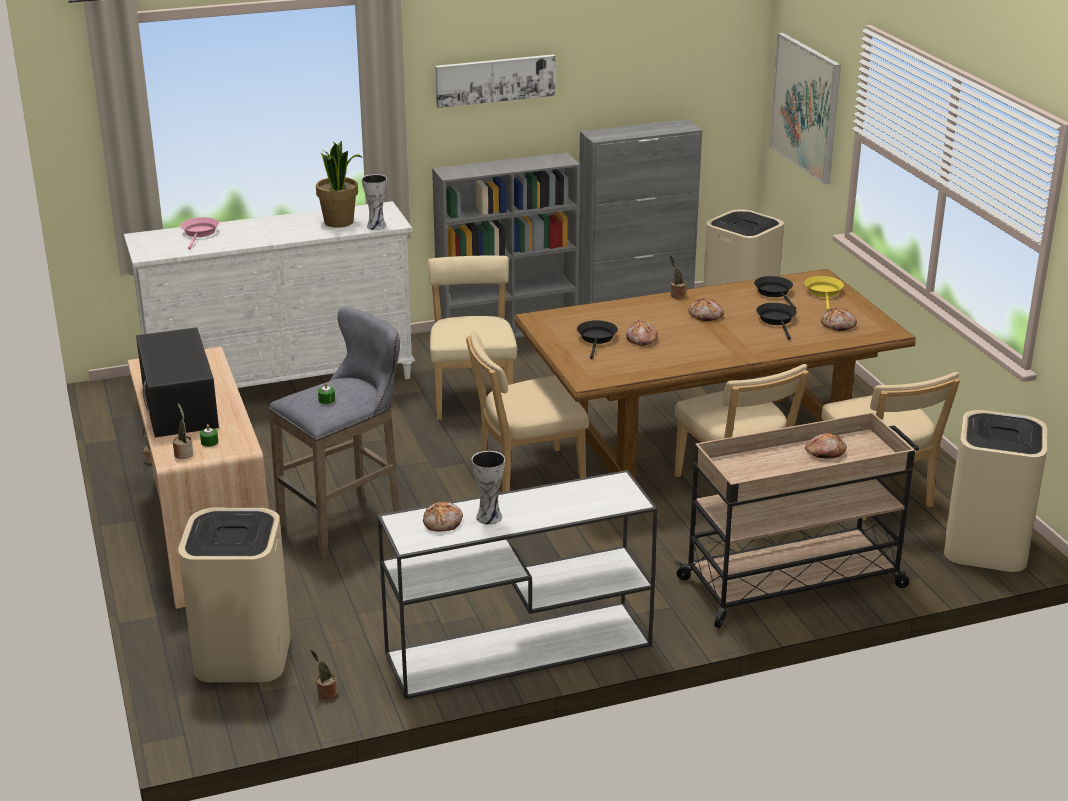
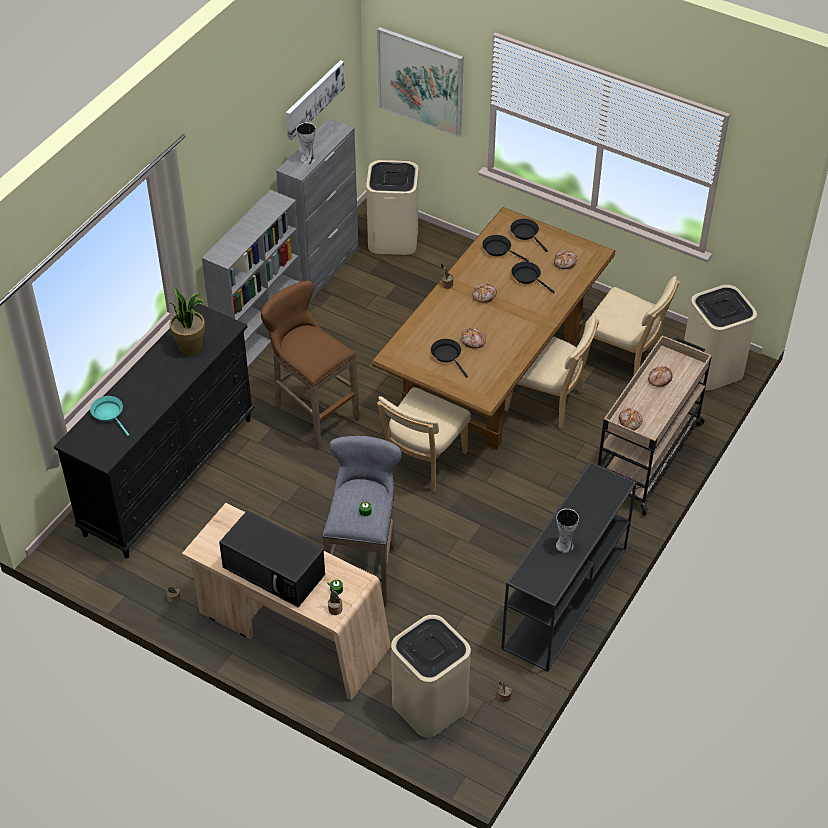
camera: 40 degrees left, 20 degrees up
(200, 233) = (109, 414): pink frying pan -> turquoise frying pan
(282, 383) = (170, 475): white dresser -> black dresser
(377, 226) = (222, 336): vase -> vase (308, 159)
(443, 523) = (547, 565): bread -> bread (630, 421)
(473, 398) = (312, 414): beige chair -> brown stool
(495, 80) = (225, 170): picture -> picture (314, 99)
(516, 650) = (564, 599): white console table -> black console table
(824, 293) = (526, 234): yellow frying pan -> black frying pan

